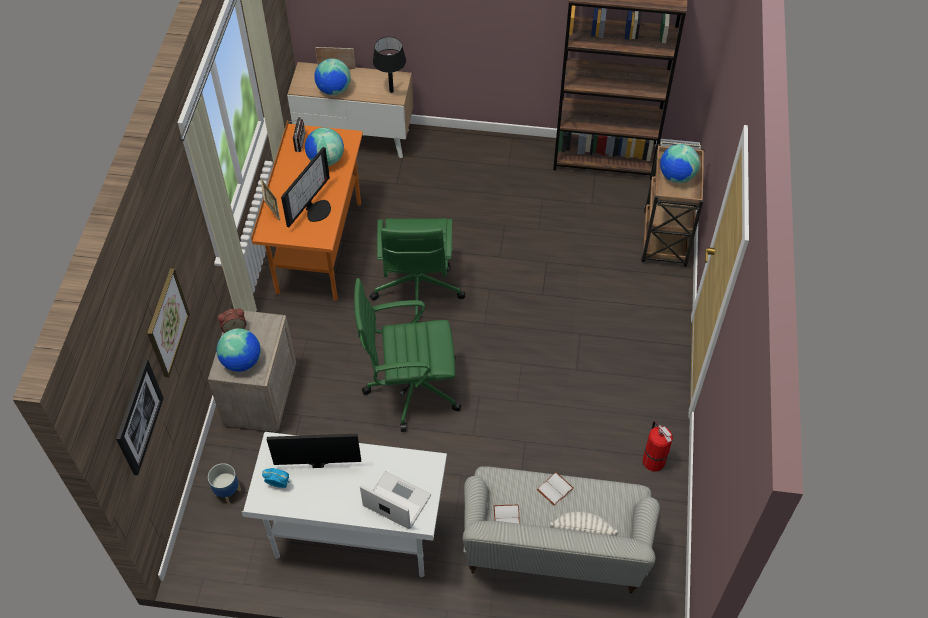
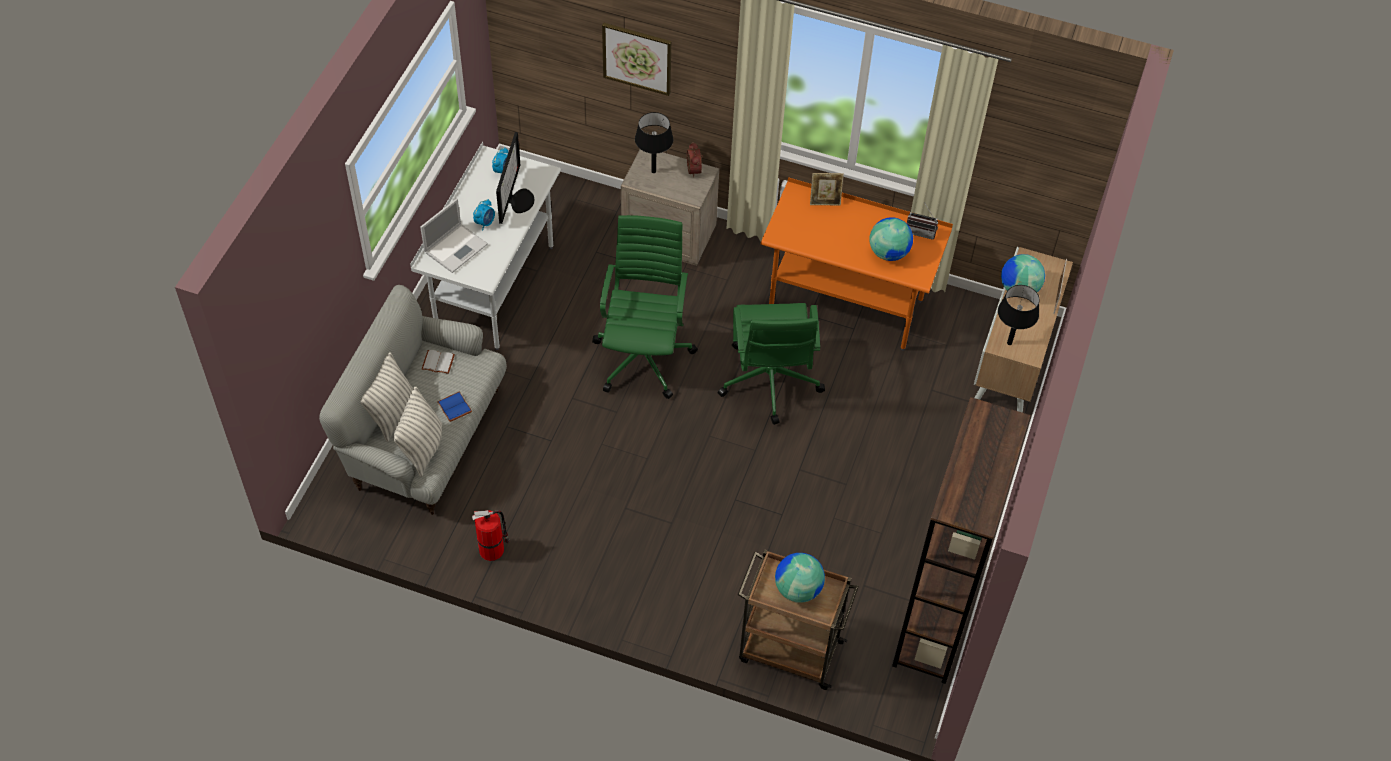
camera: 100 degrees right, 0 degrees up
(138, 417) = (550, 39): picture -> none
(227, 492) = (571, 202): planter -> none
(242, 361) = (653, 171): globe -> black table lamp
(316, 209) = (818, 235): monitor -> none
(355, 482) = (485, 222): none -> alarm clock
(417, 289) = (769, 383): green office chair -> green office chair turned 105 degrees counterclockwise
(554, 488) = (455, 407): white book -> blue book
(609, 504) = (422, 448): none -> pillow

